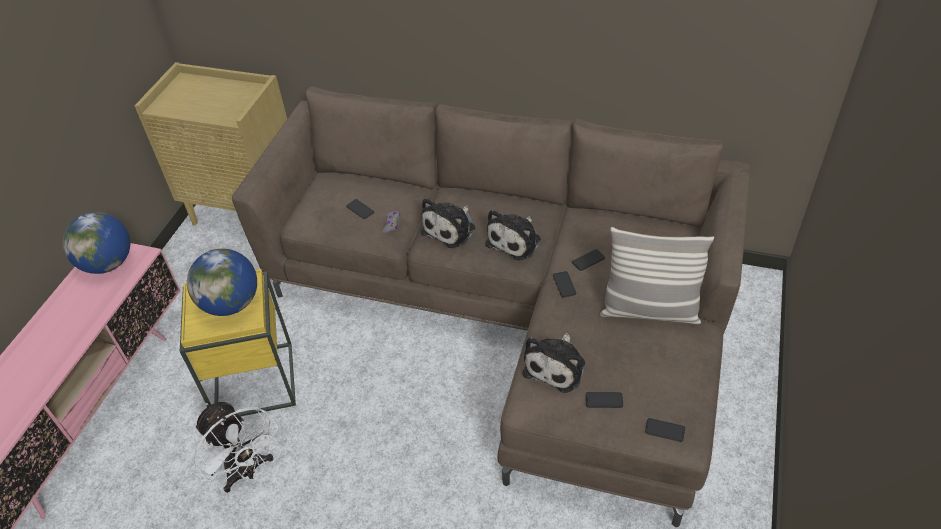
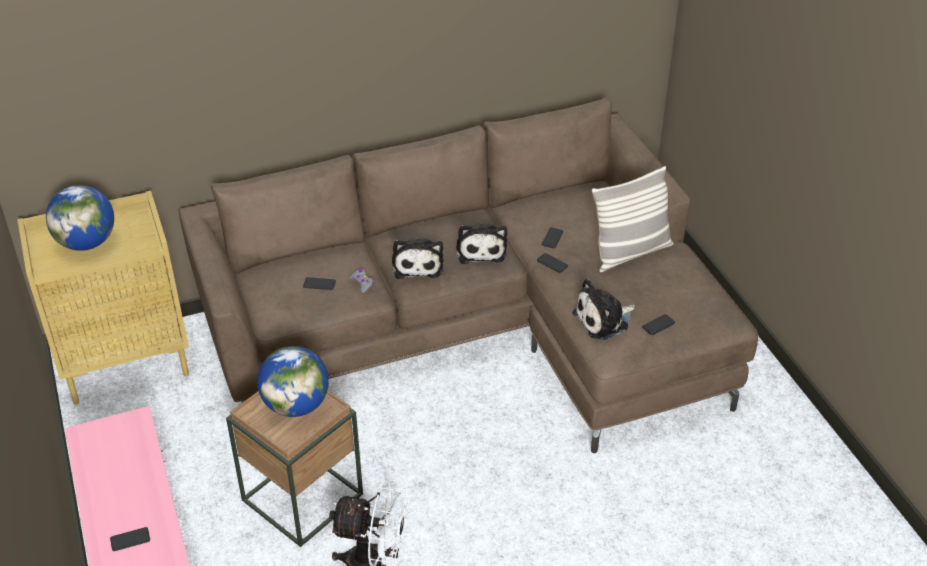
camera: 40 degrees left, 5 degrees down
(108, 264) = (108, 443): globe -> globe (87, 242)
(255, 381) = (302, 496): yellow side table -> brown side table
(556, 366) = (604, 320): plush toy -> plush toy turned 75 degrees clockwise
(665, 430) = (714, 323): phone -> phone (130, 539)

